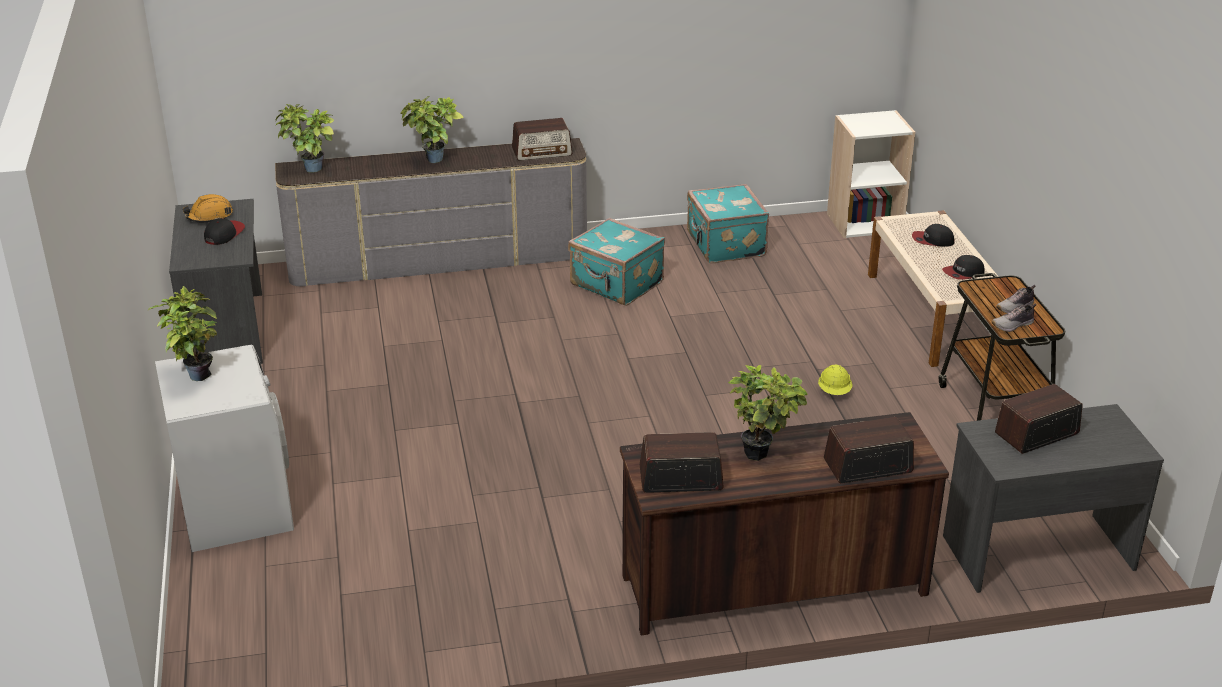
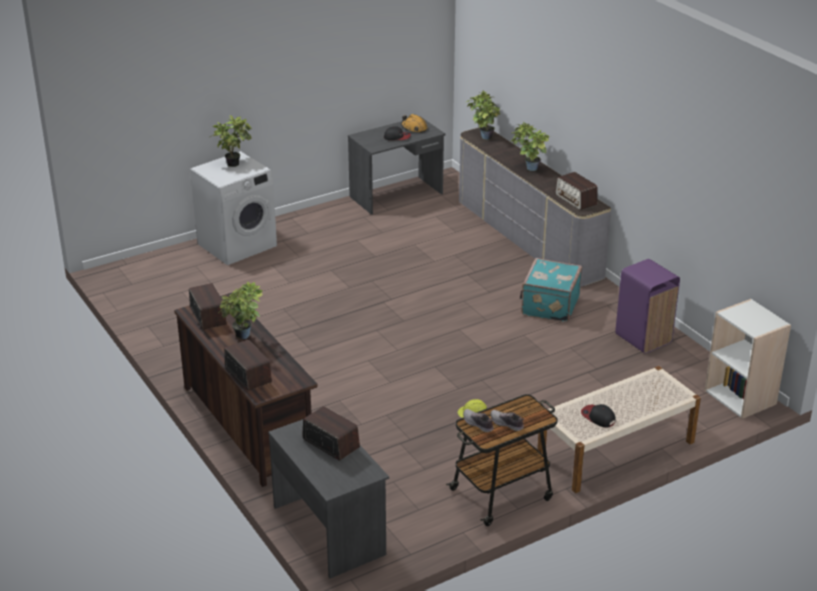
camera: 70 degrees right, 0 degrees up
(724, 245) = (643, 339): turquoise suitcase -> purple trash can
(932, 240) = (641, 397): cap -> none

